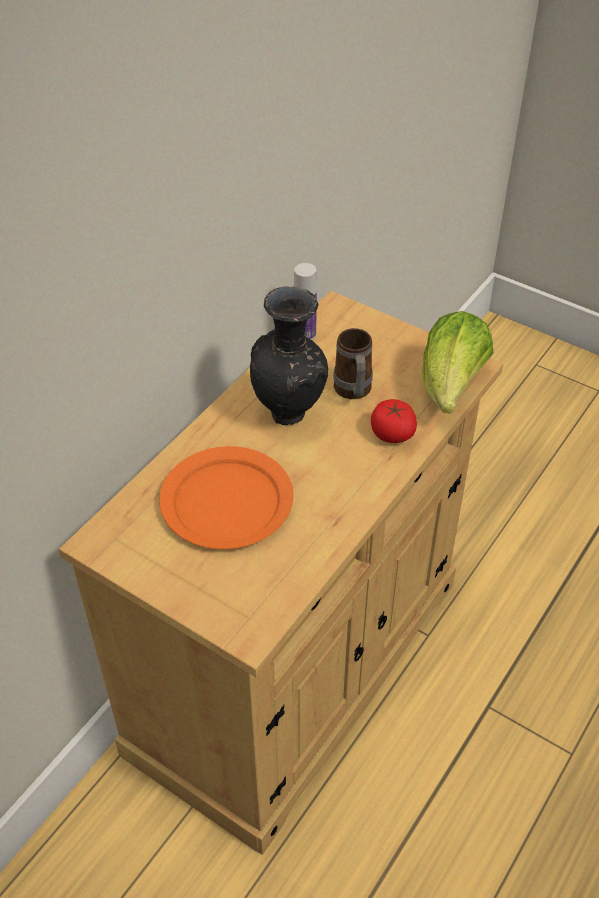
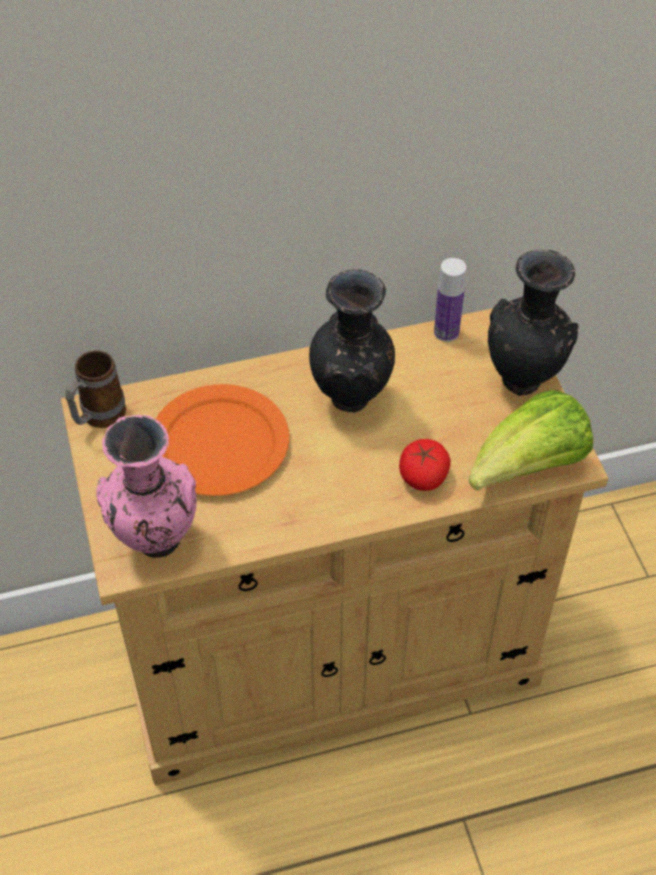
camera: 40 degrees right, 5 degrees up
(257, 601) = (156, 544): none -> pink vase
(353, 393) = (429, 416): mug -> mug (98, 418)
(388, 336) = (524, 381): none -> black vase

